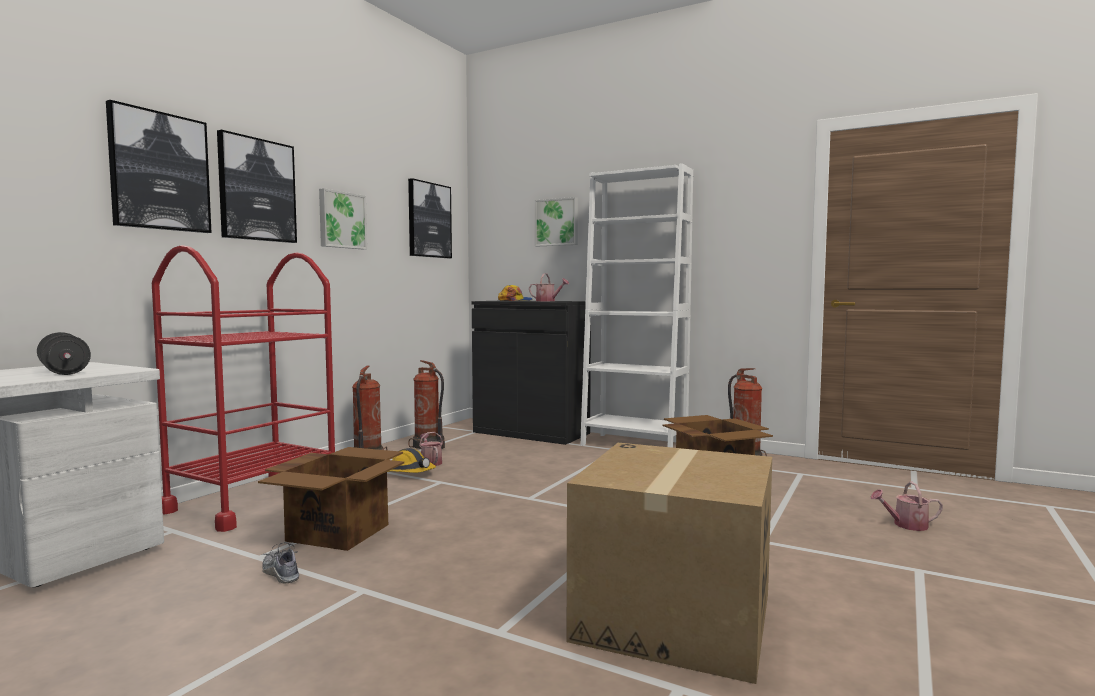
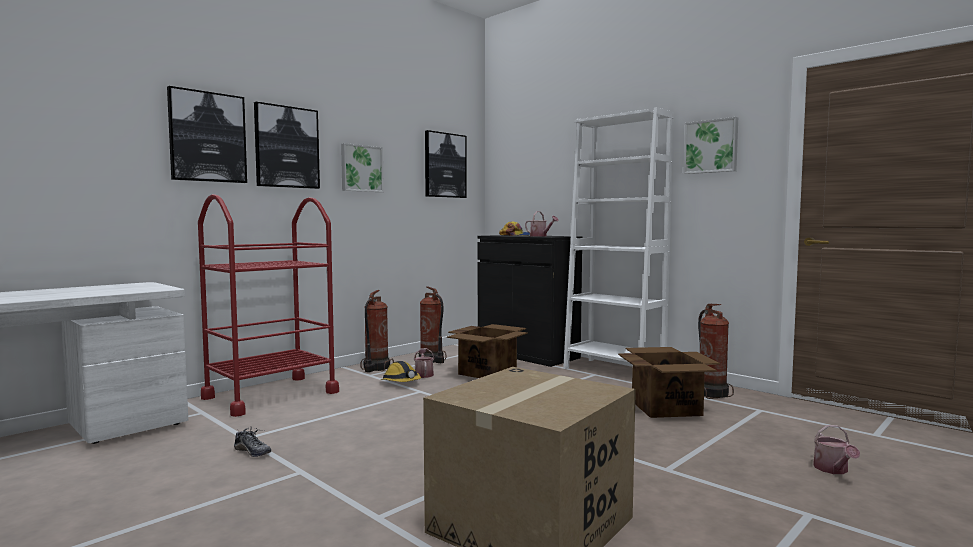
camera: 15 degrees right, 0 degrees up
(64, 372) = (121, 289): black dumbbell -> none
(280, 573) = (252, 452): shoe -> shoe turned 150 degrees clockwise
(339, 532) = (315, 425): cardboard box -> cardboard box (488, 372)
(557, 222) = (556, 164): picture -> picture (711, 146)
(906, 525) = (833, 470): watering can -> watering can turned 105 degrees counterclockwise

